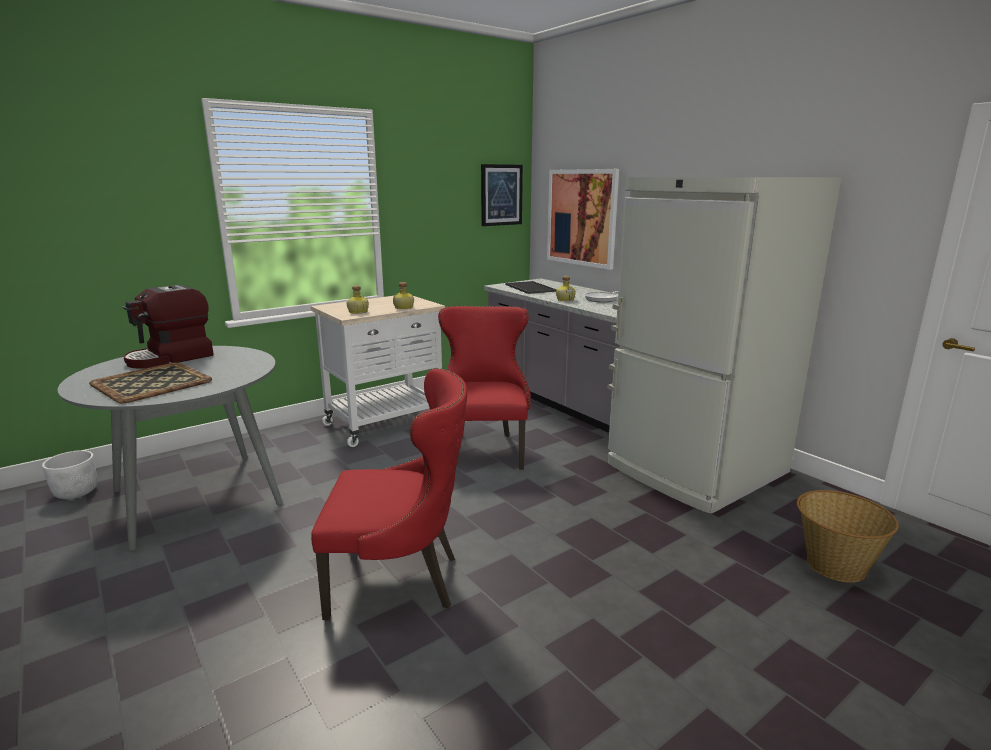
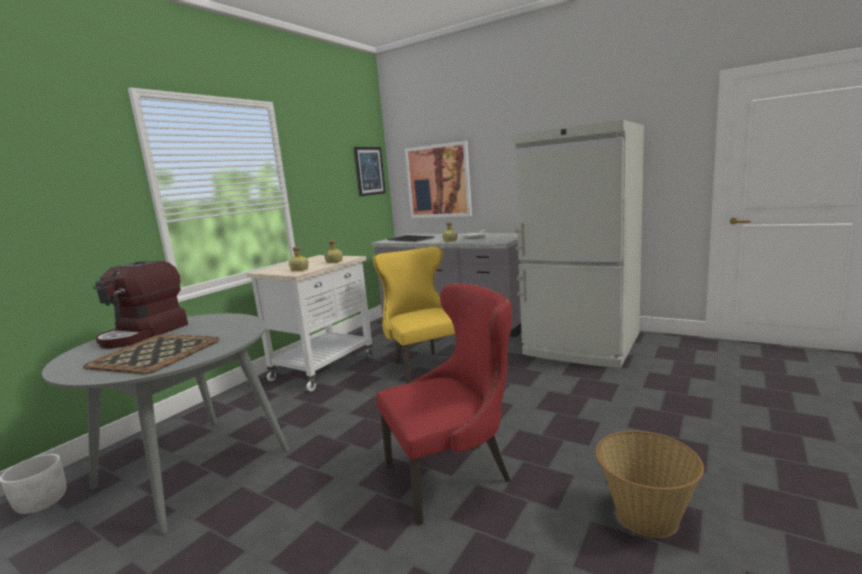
camera: 20 degrees left, 5 degrees down
(484, 450) = (425, 367): red chair -> yellow chair
(834, 565) = (719, 377): basket -> basket (645, 516)

